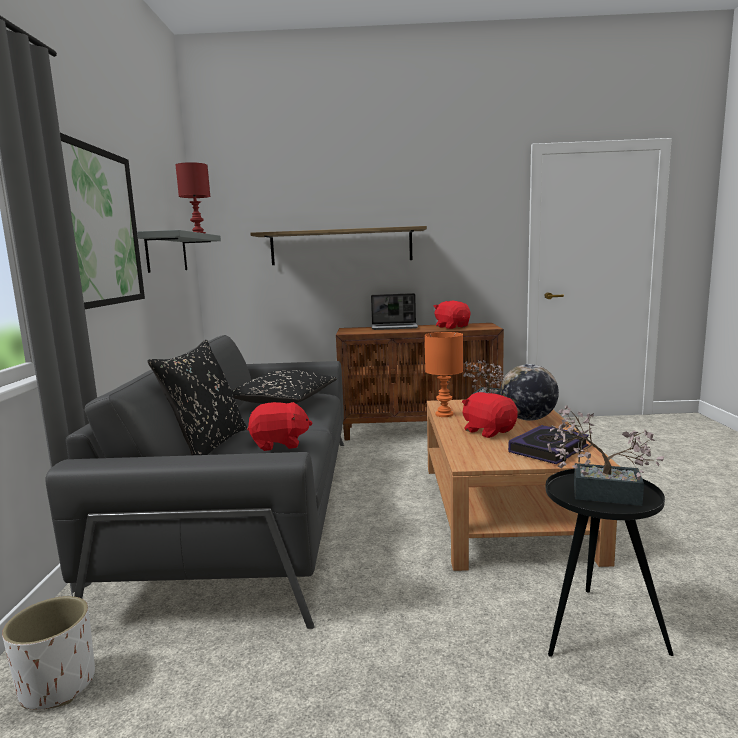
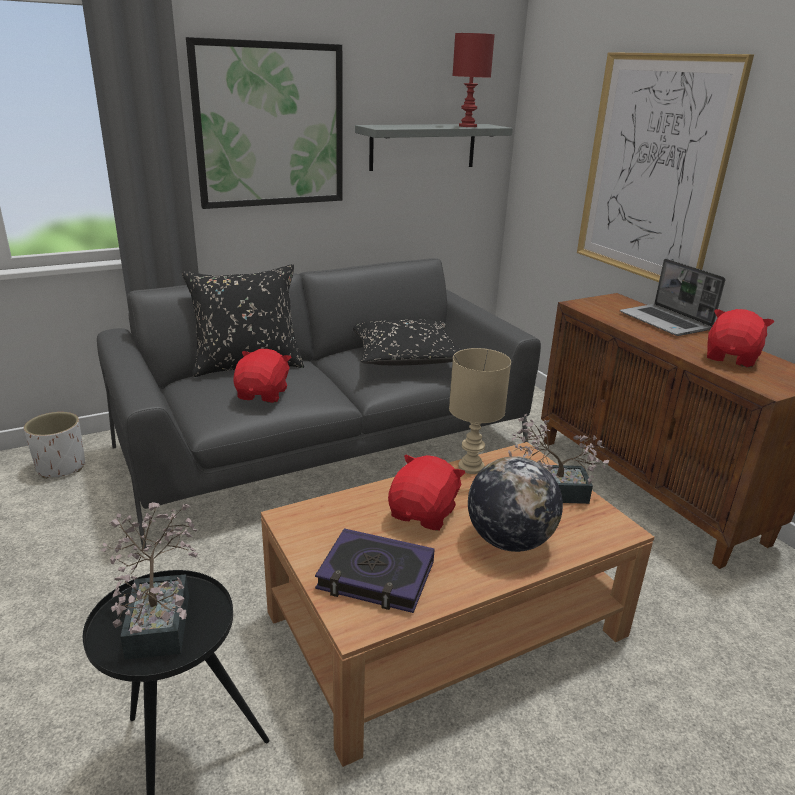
camera: 60 degrees right, 15 degrees up
(279, 444) = (263, 394): red plush toy -> red plush toy turned 135 degrees counterclockwise
(341, 246) = (653, 169): shelf -> picture
(444, 415) = (470, 467): orange table lamp -> beige table lamp

